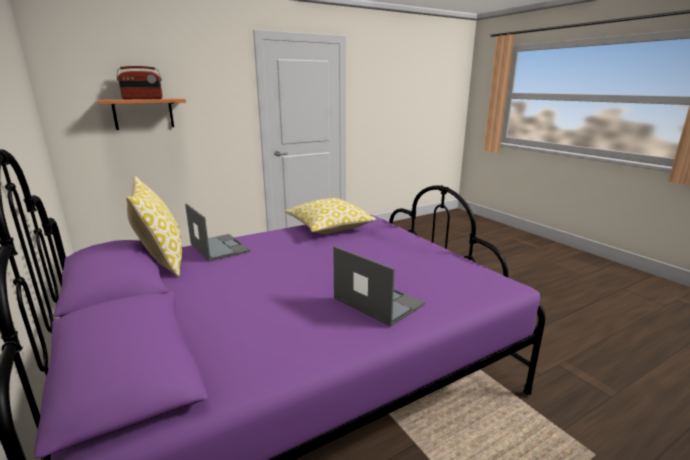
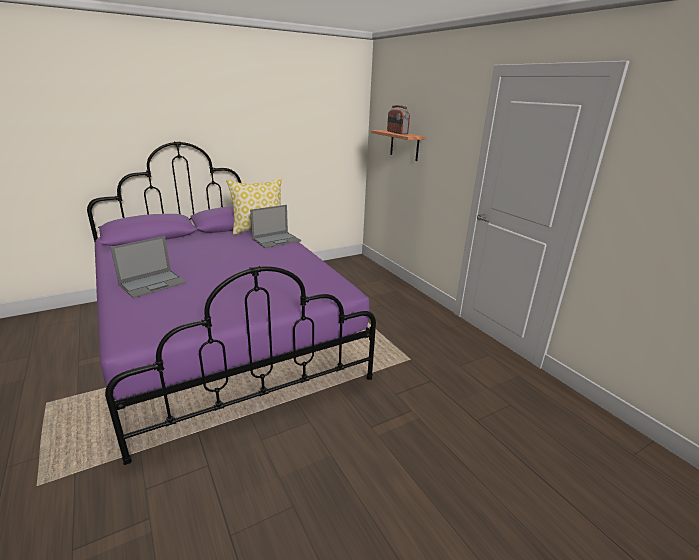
camera: 90 degrees right, 5 degrees up
(329, 227) = (313, 273): pillow -> none

